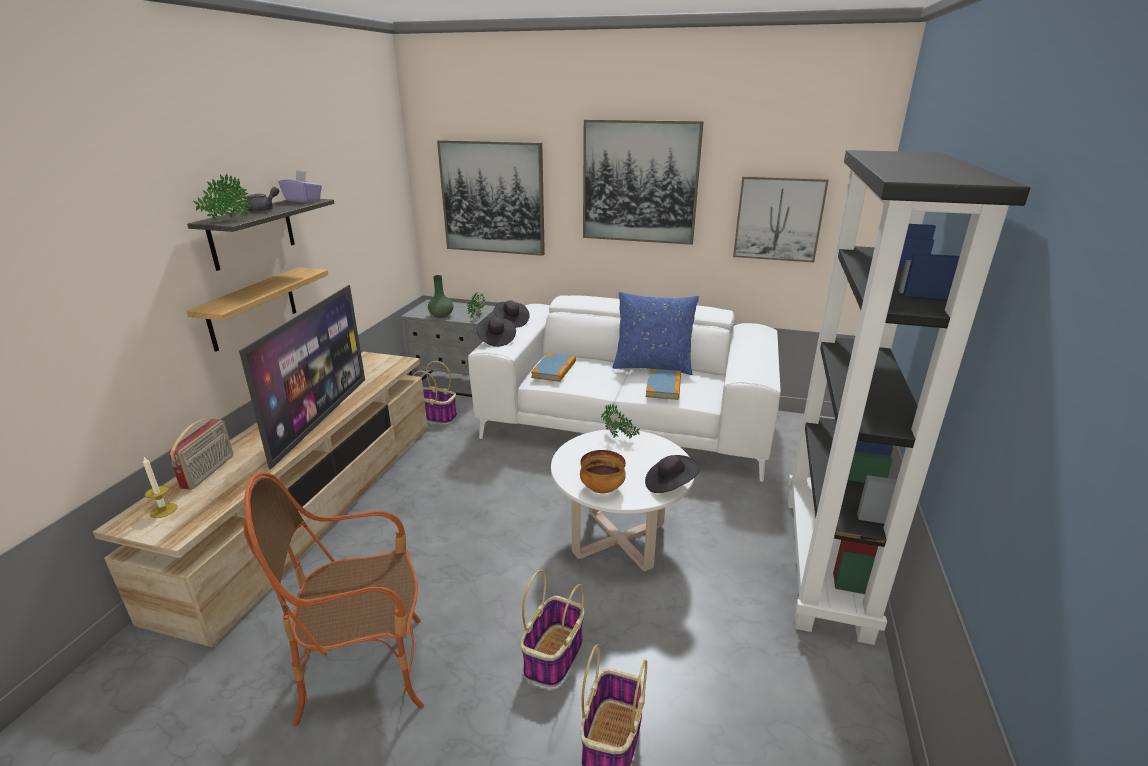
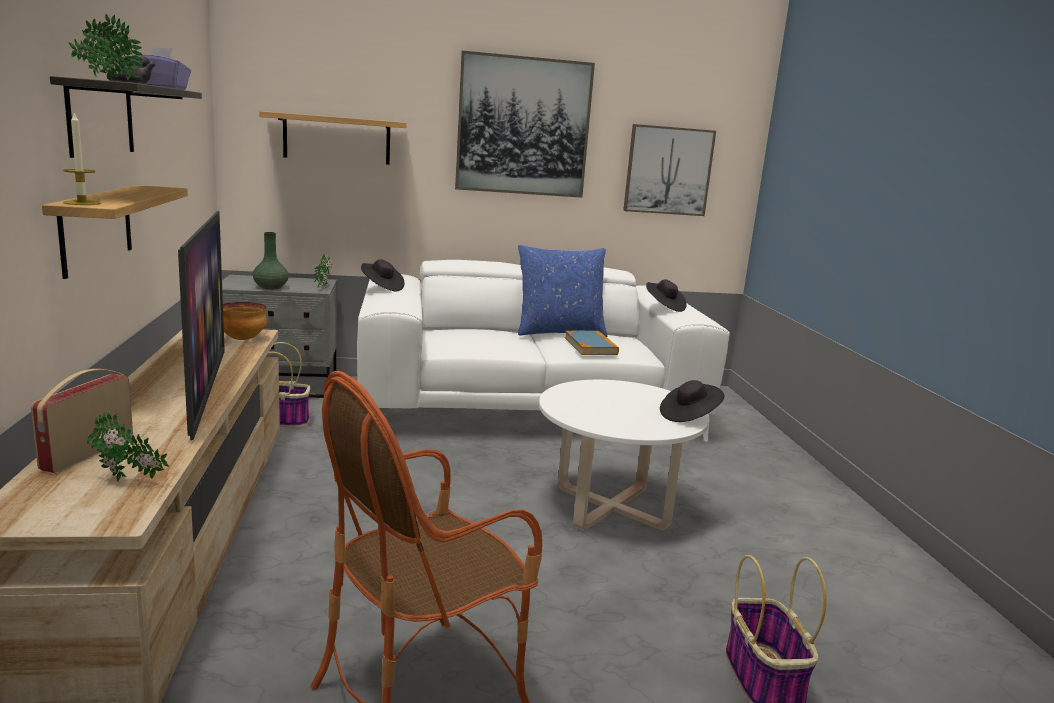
camera: 25 degrees left, 10 degrees down
(163, 510) = (58, 499): candle -> candle (82, 203)
(209, 472) = (87, 453): radio -> radio turned 150 degrees counterclockwise
(493, 198) = (337, 139): picture -> shelf
(496, 340) = (384, 301): black hat -> black hat (664, 307)
(553, 657) = (637, 622): basket -> none
(554, 369) = (453, 338): book -> none
(602, 489) = (627, 426): bowl -> bowl (243, 339)
(619, 438) = (595, 387): potted plant -> potted plant (129, 481)
(826, 563) = (820, 496): black bookcase -> none

